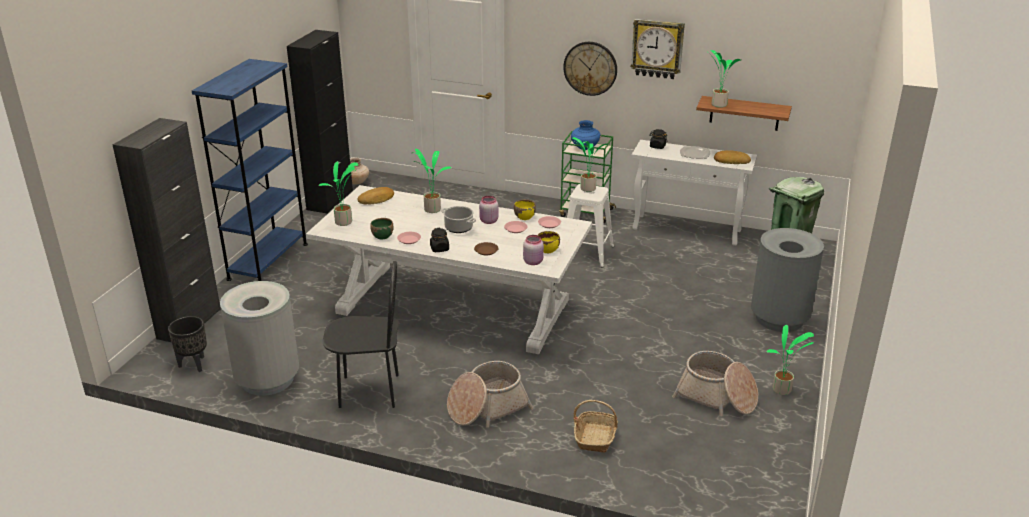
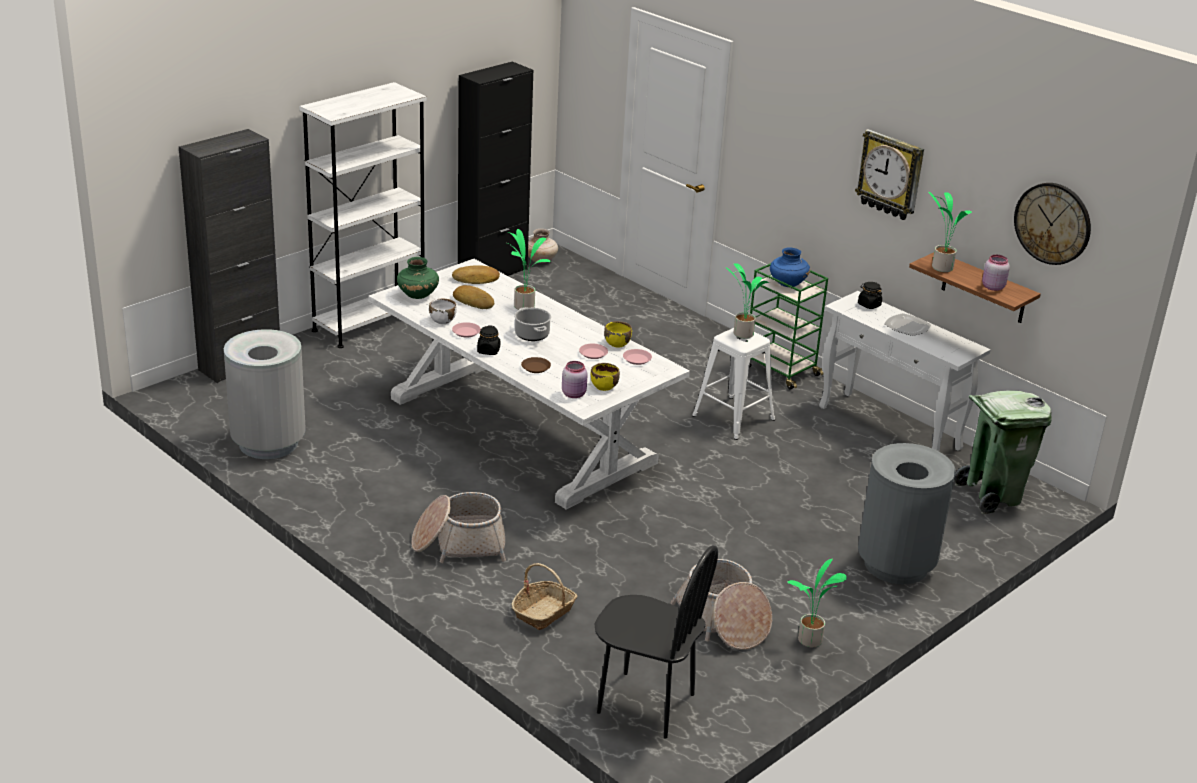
camera: 25 degrees right, 0 degrees up
(194, 364) = (213, 406): black planter -> none
(268, 261) = (369, 323): blue bookcase -> white bookcase
(344, 223) = (418, 295): potted plant -> green vase
(369, 391) = (355, 487): black chair -> black chair (645, 704)
(382, 236) = (442, 320): green bowl -> white bowl
(488, 221) = (572, 336): pink jar -> pink jar (992, 287)
(590, 68) = (814, 181): wall clock -> wall clock (1052, 223)
(731, 161) = (945, 347): bread -> bread (474, 301)

